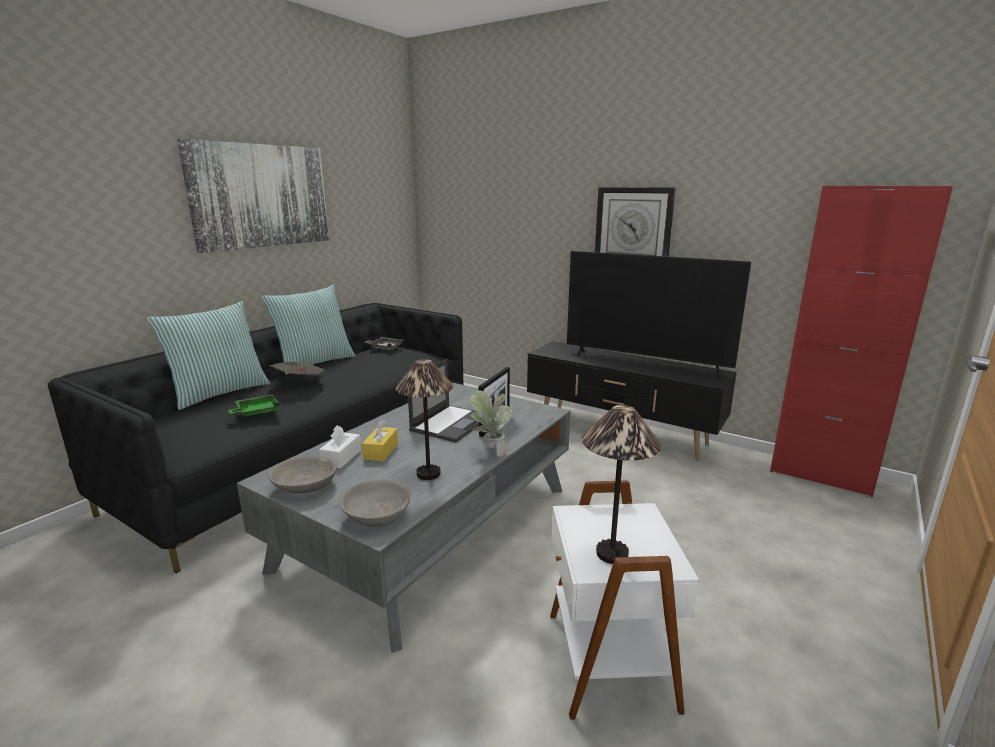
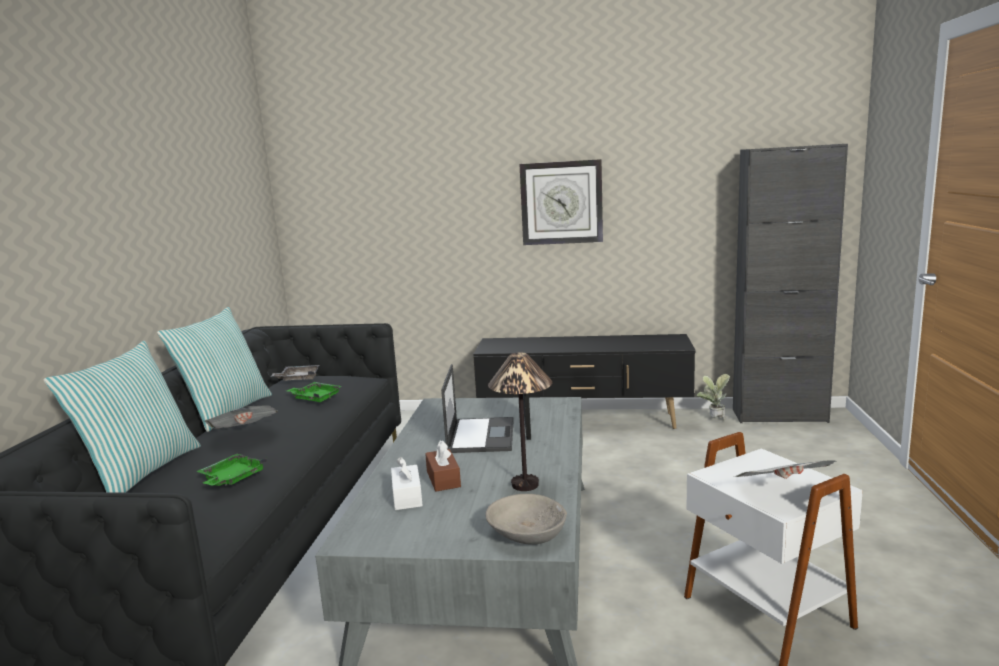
camera: 25 degrees left, 5 degrees down
(261, 196) = (131, 199): picture -> none
(304, 486) = (407, 533): grey bowl -> none
(376, 365) = (315, 398): none -> green tray
(381, 451) = (443, 479): yellow tissue box -> brown tissue box
(490, 452) = (558, 450): potted plant -> potted plant (713, 419)
(611, 553) = (781, 493): table lamp -> newspaper
(644, 363) = (600, 341): television -> none
(820, 475) = (779, 416): red cabinet -> black cabinet

